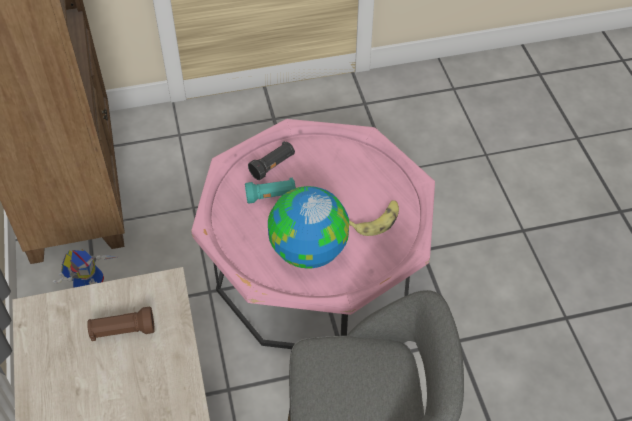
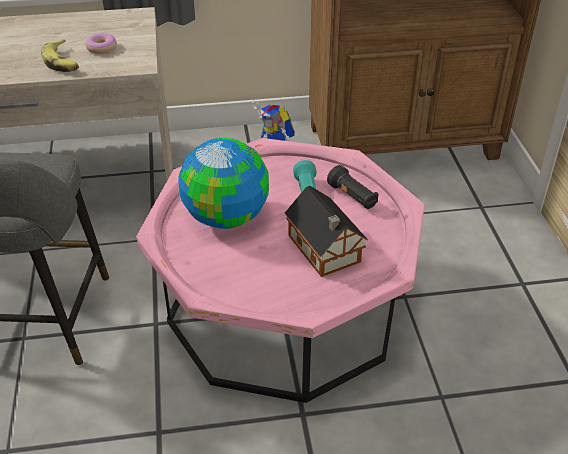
camera: 95 degrees right, 10 degrees down
(122, 331) = (101, 48): brown flashlight -> donut
(343, 182) = (325, 251): none -> toy house
(377, 221) = (259, 274): banana -> banana (62, 62)

